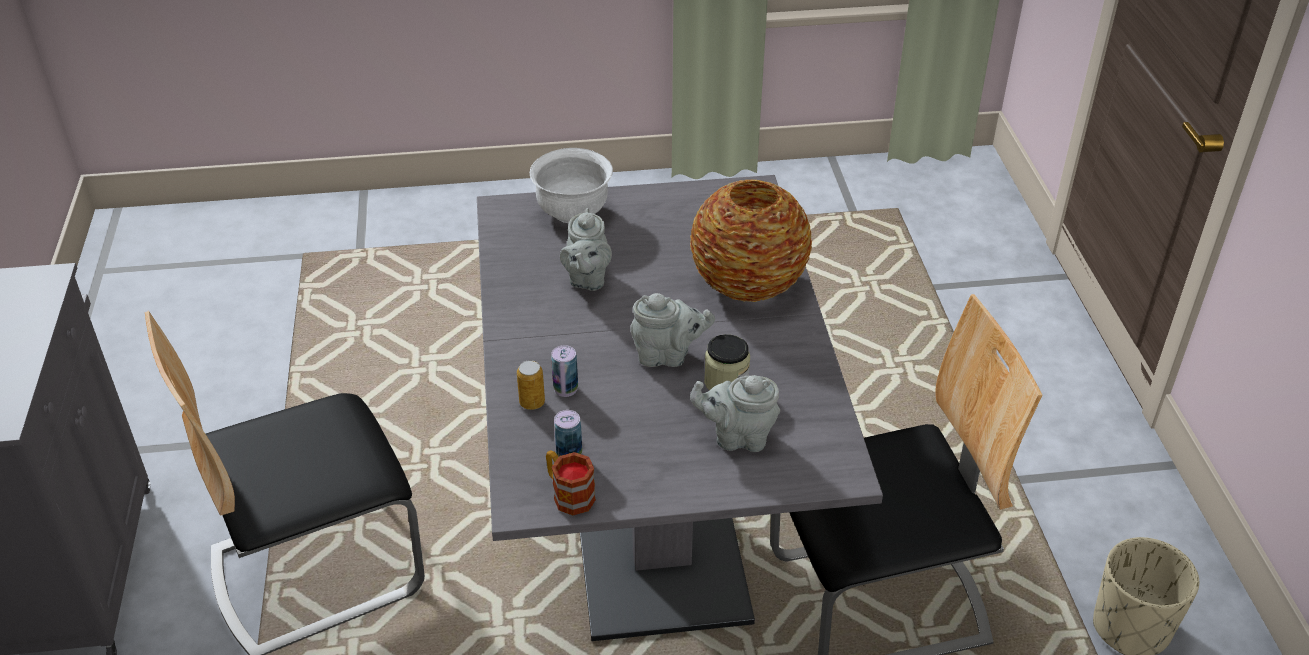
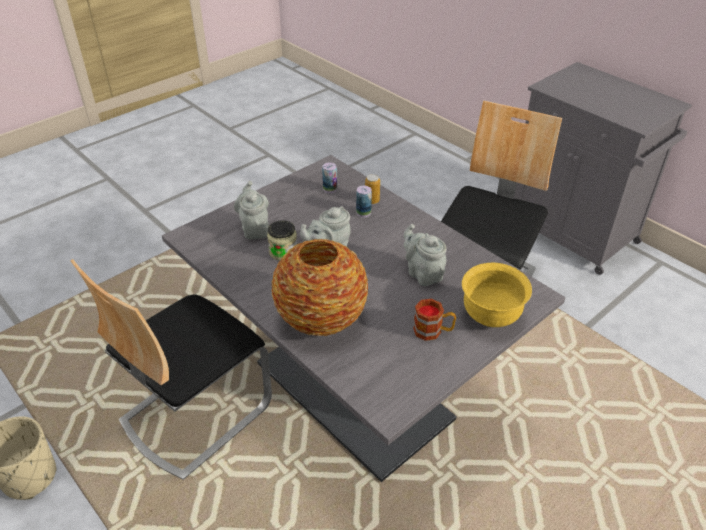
camera: 145 degrees right, 0 degrees up
(568, 494) = (313, 176): mug -> mug (433, 331)
(573, 212) = (490, 316): white bowl -> yellow bowl
(738, 437) = (255, 229): grey teapot -> grey teapot turned 75 degrees counterclockwise

